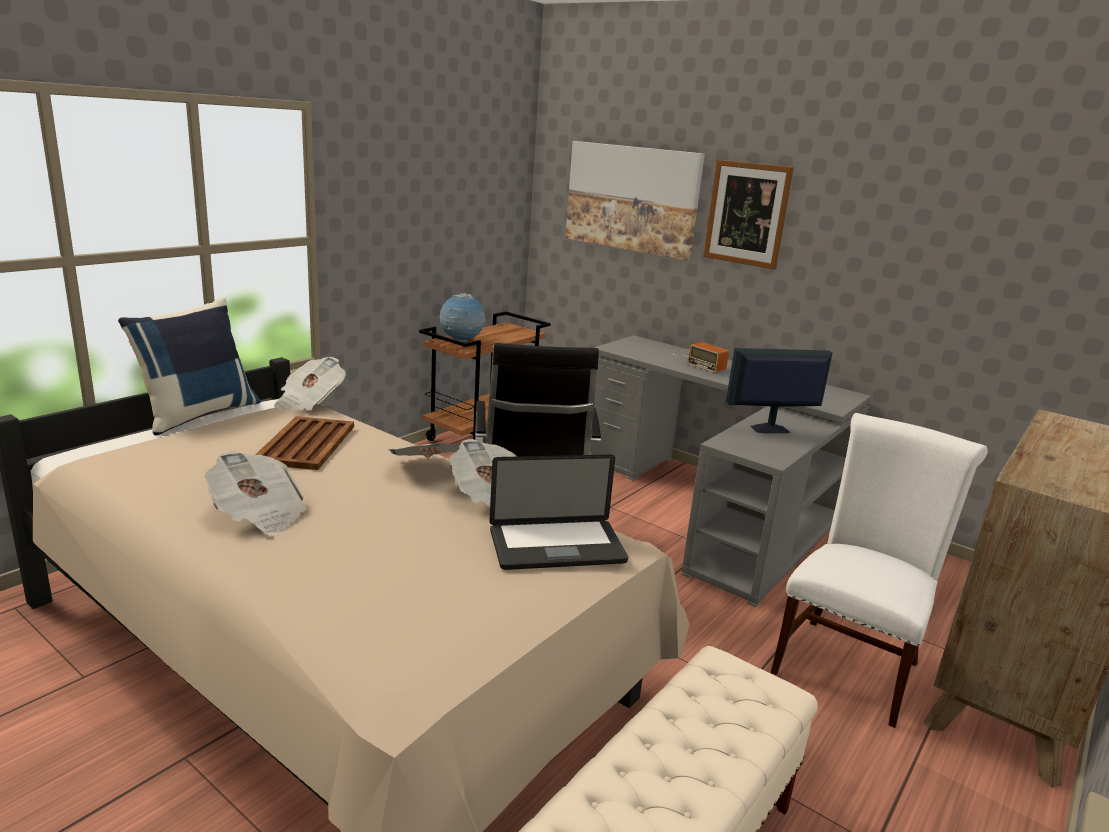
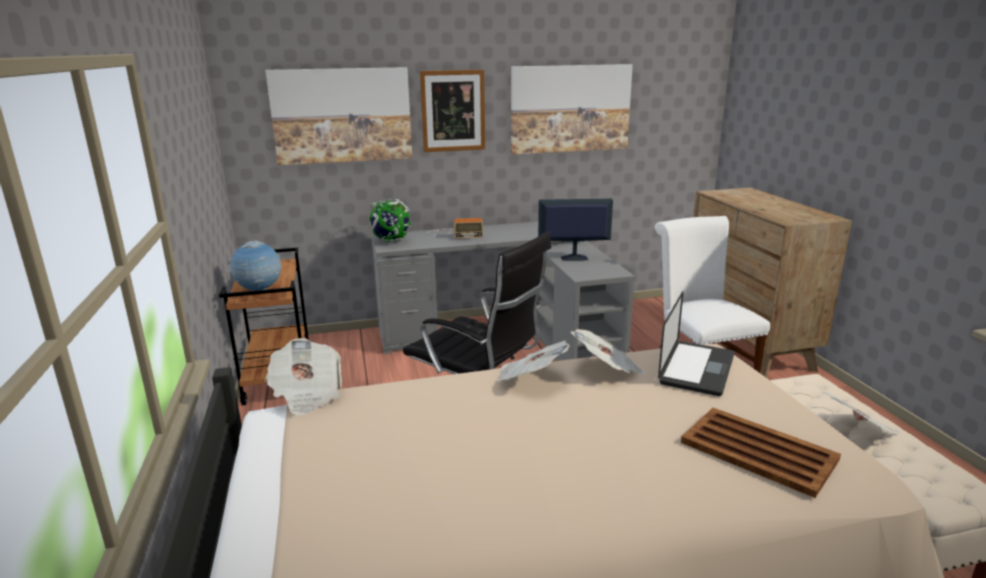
camera: 50 degrees left, 0 degrees up
(198, 414) = (235, 468): blue pillow -> none
(259, 515) = (554, 478): newspaper -> newspaper (859, 431)
(307, 443) = (415, 418): brown tray -> brown tray (757, 450)
(629, 345) = (391, 241): none -> globe
(769, 429) = (573, 258): monitor -> monitor turned 60 degrees clockwise
(908, 239) = (570, 108): none -> picture

